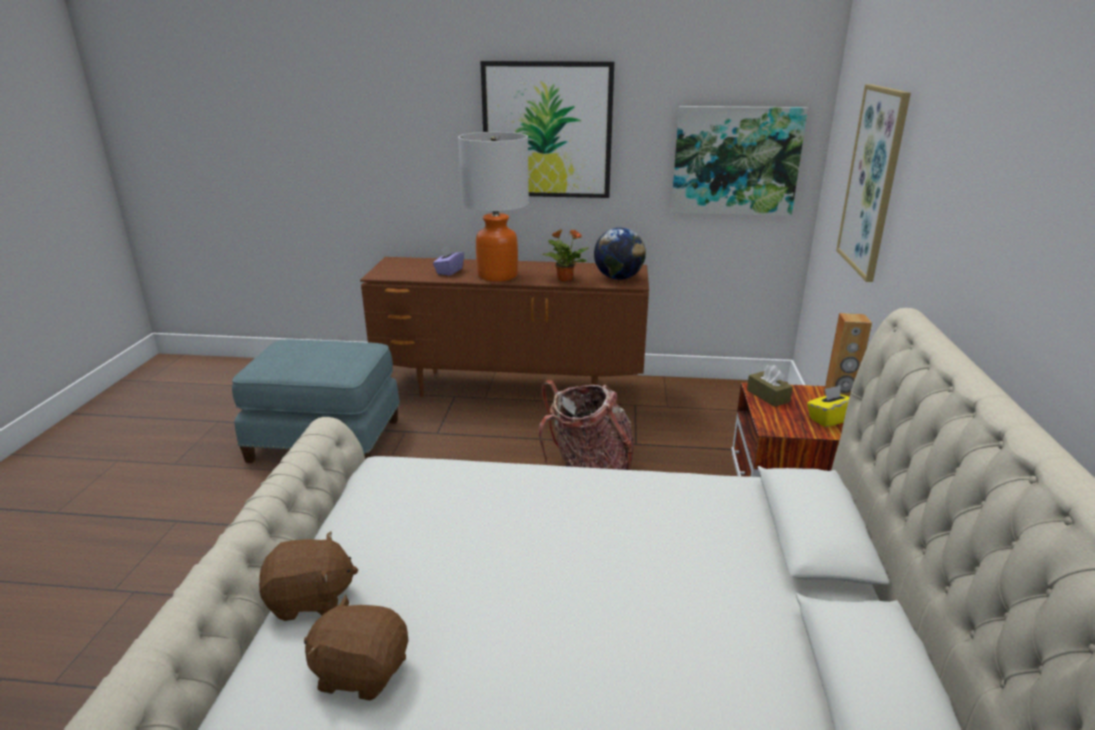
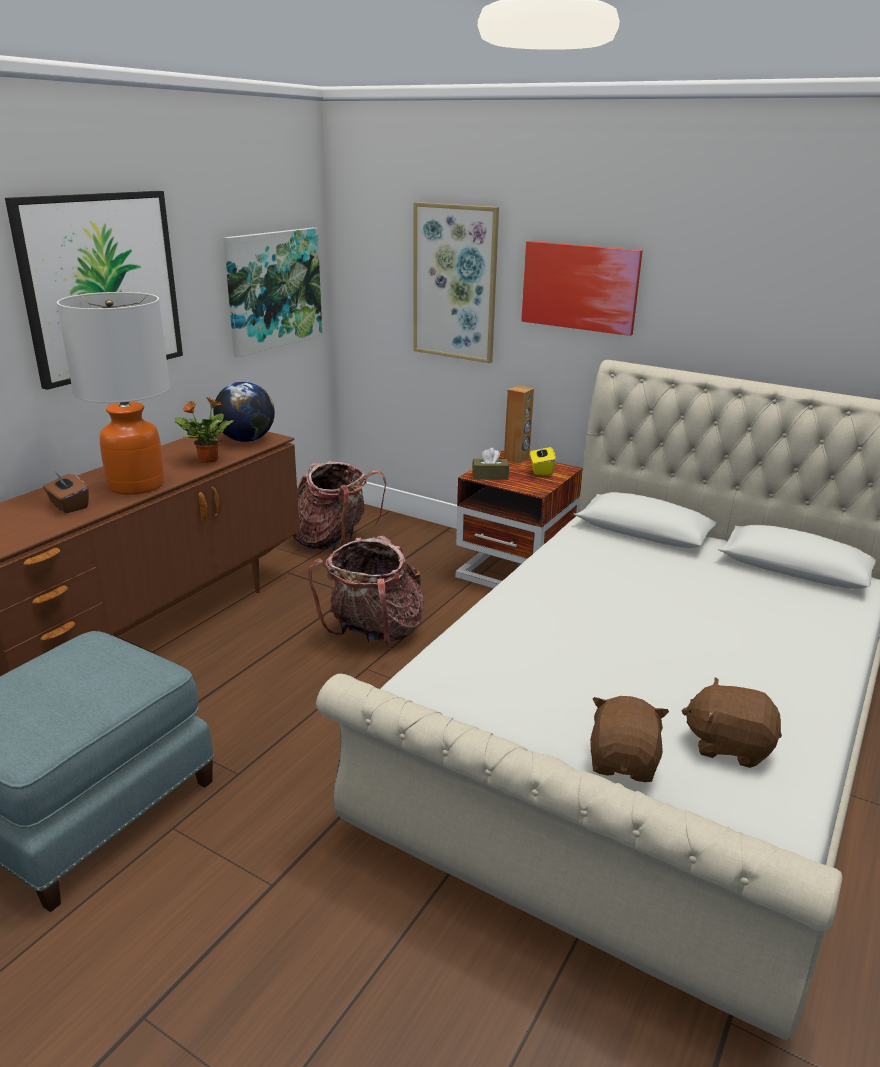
camera: 65 degrees left, 0 degrees up
(361, 671) = (728, 745): brown plush toy -> brown plush toy turned 75 degrees clockwise
(449, 271) = (68, 506): purple tissue box -> brown tissue box
(708, 406) = (333, 540): none -> backpack
(939, 206) = (580, 287): none -> picture

